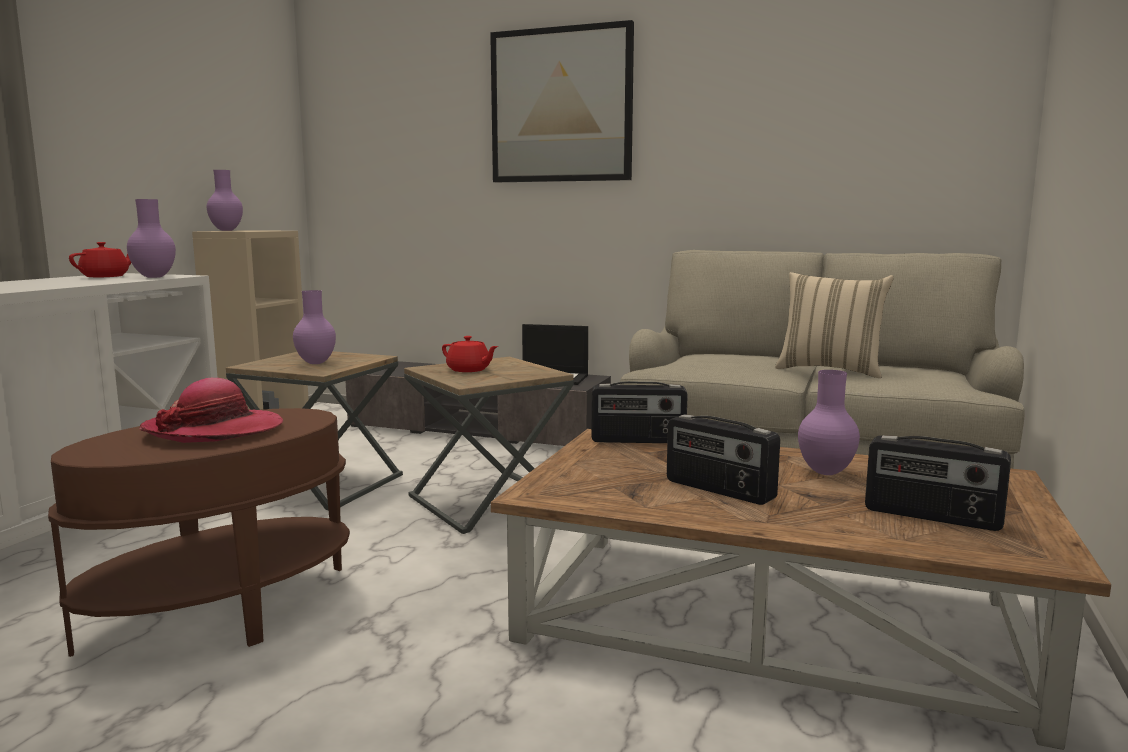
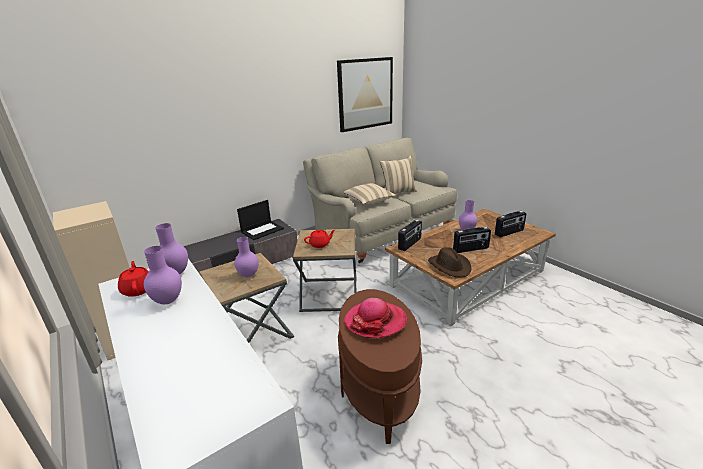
camera: 55 degrees left, 15 degrees up
(226, 230) = (65, 219): purple vase -> purple vase (167, 301)
(561, 106) = (230, 89): picture -> picture (365, 94)
(584, 484) = (449, 266): none -> brown hat
(718, 361) = (369, 201): none -> beige pillow

